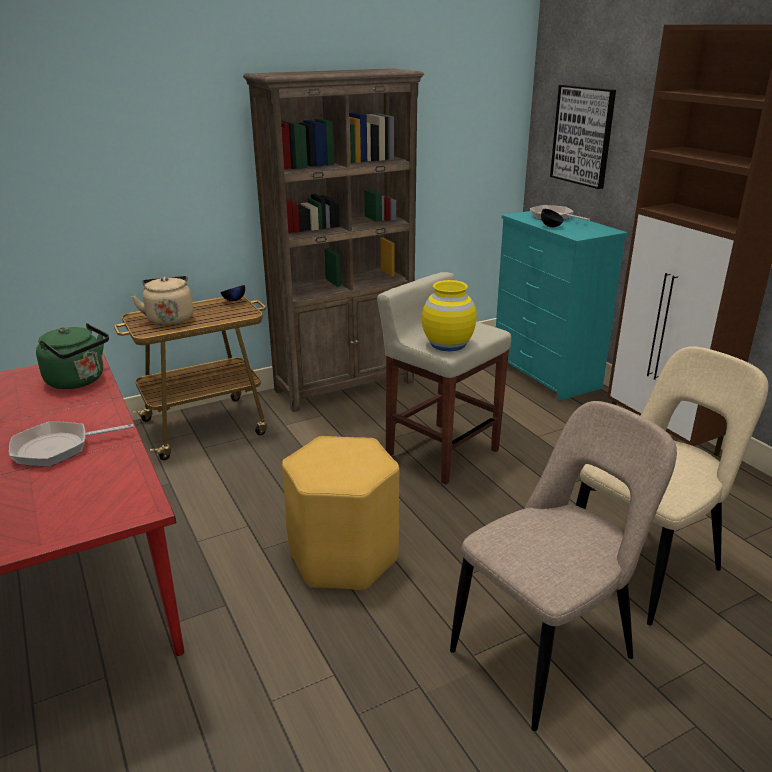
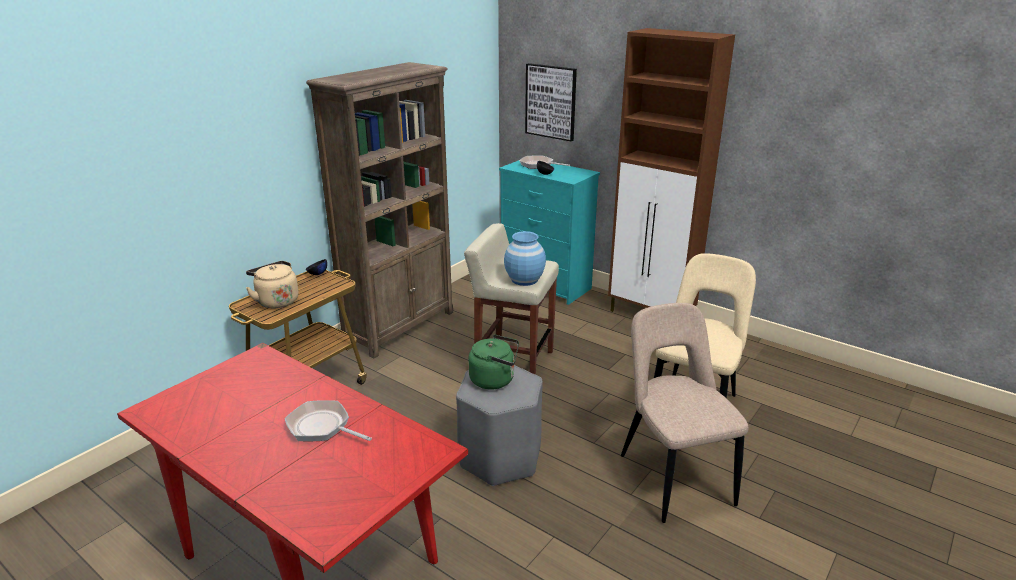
camera: 25 degrees left, 0 degrees up
(58, 448) = (322, 427): frying pan -> frying pan turned 75 degrees clockwise
(79, 381) = (272, 371): green kettle -> green kettle (495, 380)
(344, 556) = (500, 457): yellow stool -> grey stool
(448, 344) = (524, 280): yellow vase -> blue vase
(548, 651) = (672, 476): beige chair -> beige chair turned 45 degrees counterclockwise

